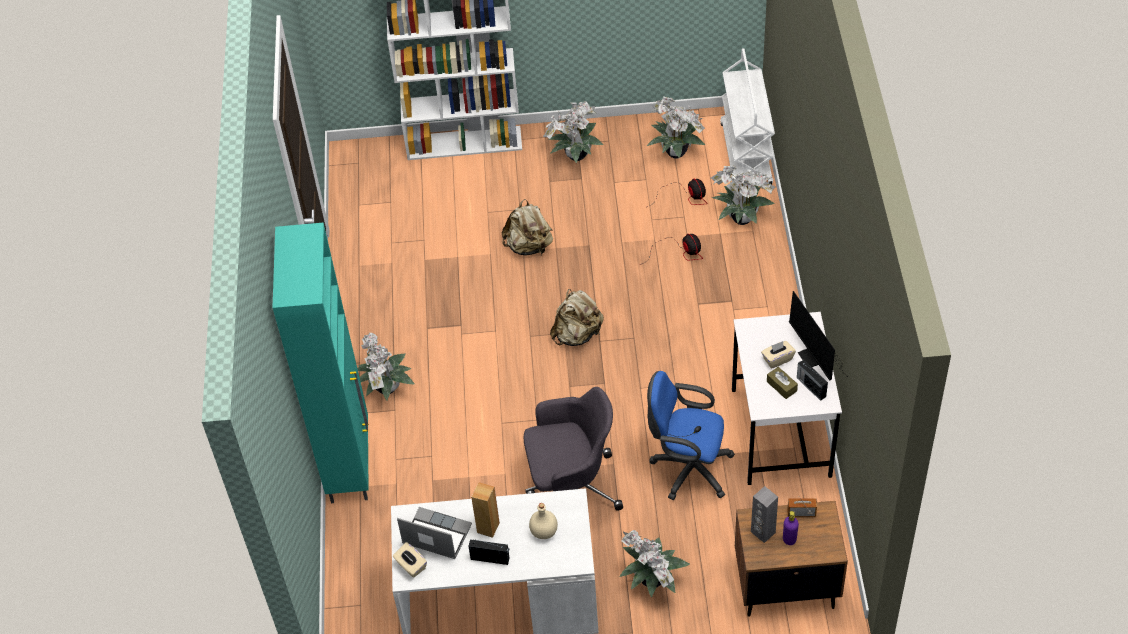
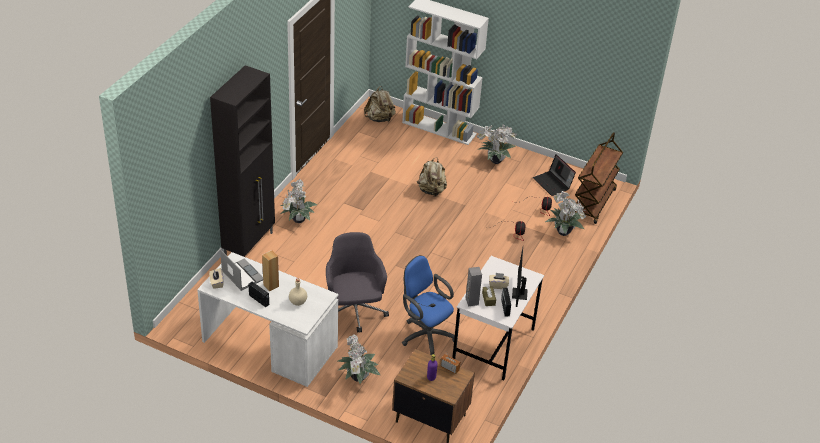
camera: 25 degrees right, 10 degrees down
(350, 464) = (249, 244): turquoise cabinet -> black cabinet
(571, 487) = (354, 312): grey office chair -> grey office chair turned 120 degrees counterclockwise
(577, 334) = (421, 243): beige backpack -> beige backpack (380, 118)
(675, 152) = (553, 183): potted plant -> laptop
(746, 155) = (594, 203): white cart -> brown cart
(762, 532) = (419, 366): grey speaker -> grey speaker (471, 301)

